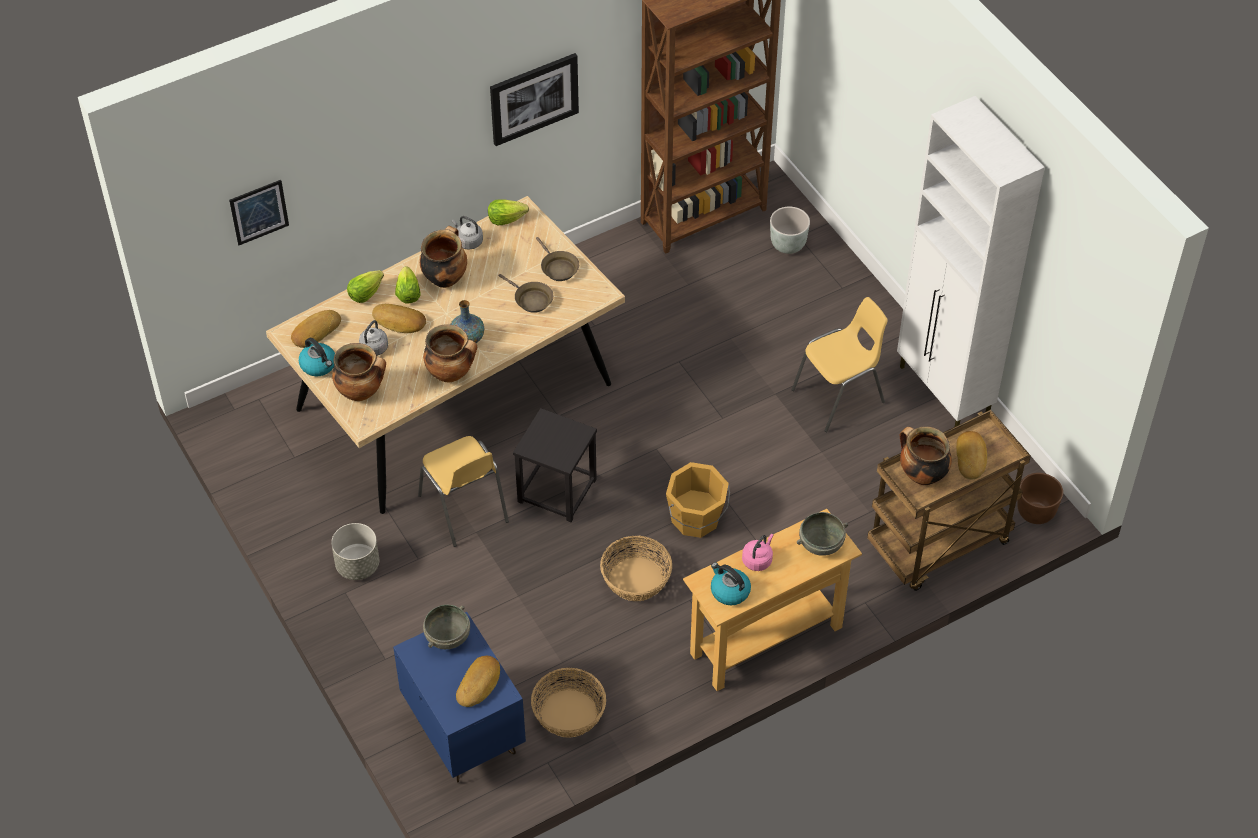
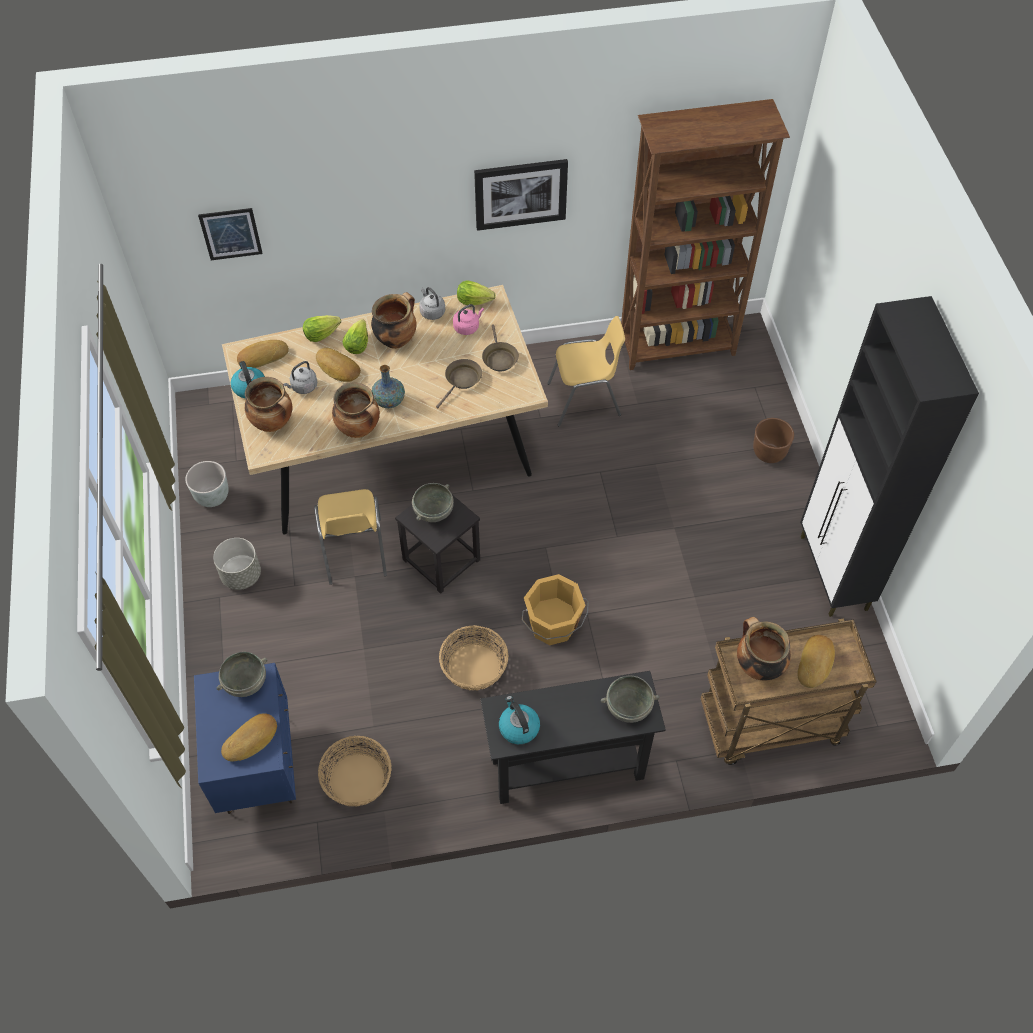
camera: 20 degrees right, 5 degrees up
(531, 299) = (462, 380): brown frying pan -> brown frying pan turned 120 degrees counterclockwise
(548, 435) = (433, 511): none -> grey bowl
(758, 560) = (560, 703): pink kettle -> pink kettle (467, 327)
(766, 640) = (567, 768): beige console table -> black console table
(787, 244) = (742, 392): grey planter -> grey planter (212, 496)
(839, 397) = (732, 548): yellow chair -> yellow chair (585, 400)
(944, 392) = (833, 574): white cabinet -> black cabinet
(1036, 513) = (877, 723): brown planter -> brown planter (769, 454)

